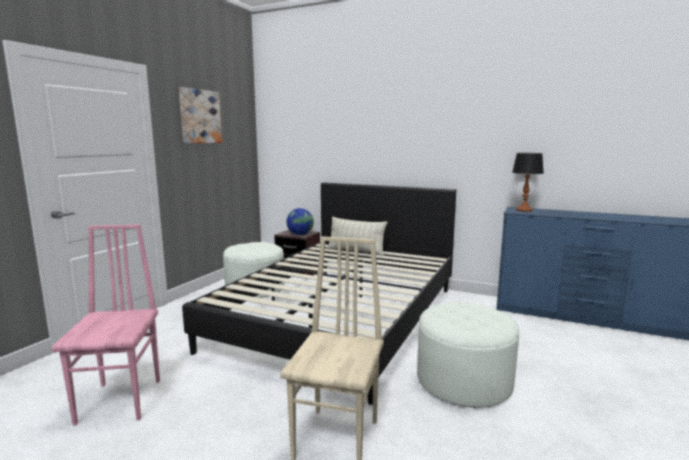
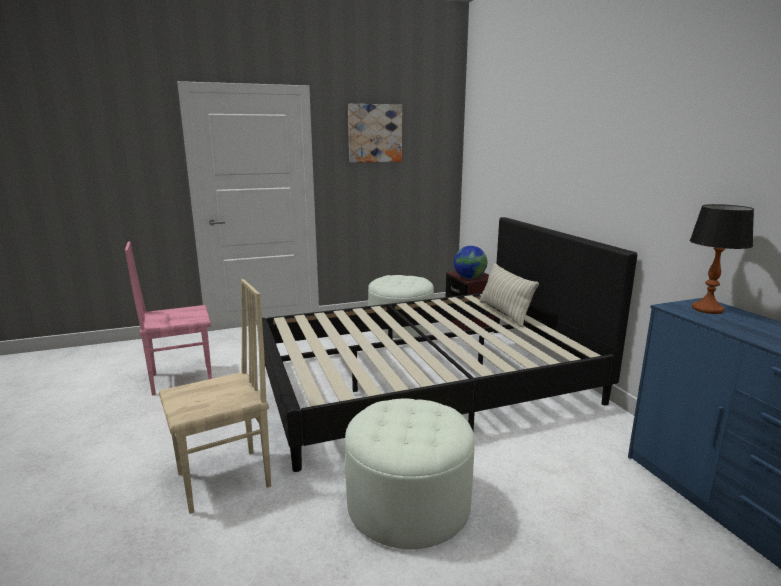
camera: 45 degrees right, 5 degrees up
(122, 400) = (181, 379): pink chair -> pink chair turned 150 degrees counterclockwise

